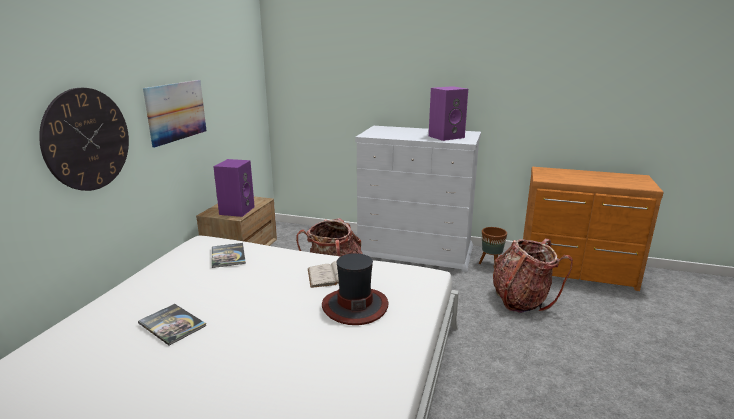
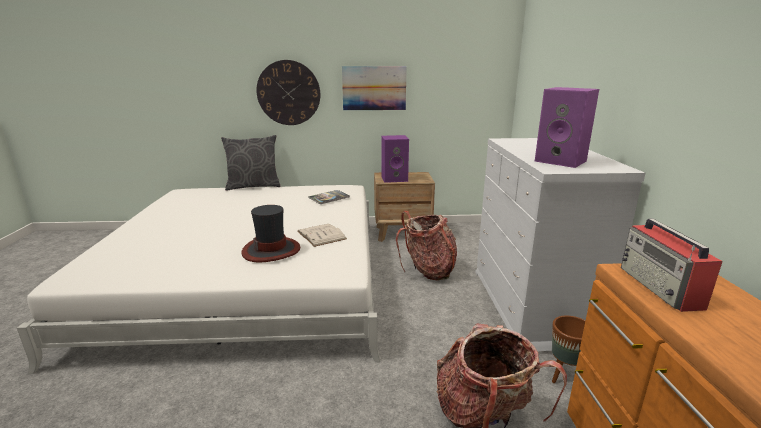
camera: 70 degrees right, 0 degrees up
(82, 306) = (253, 186): none -> grey pillow
(172, 324) = (235, 206): book -> none
(560, 178) = (661, 287): none -> radio

